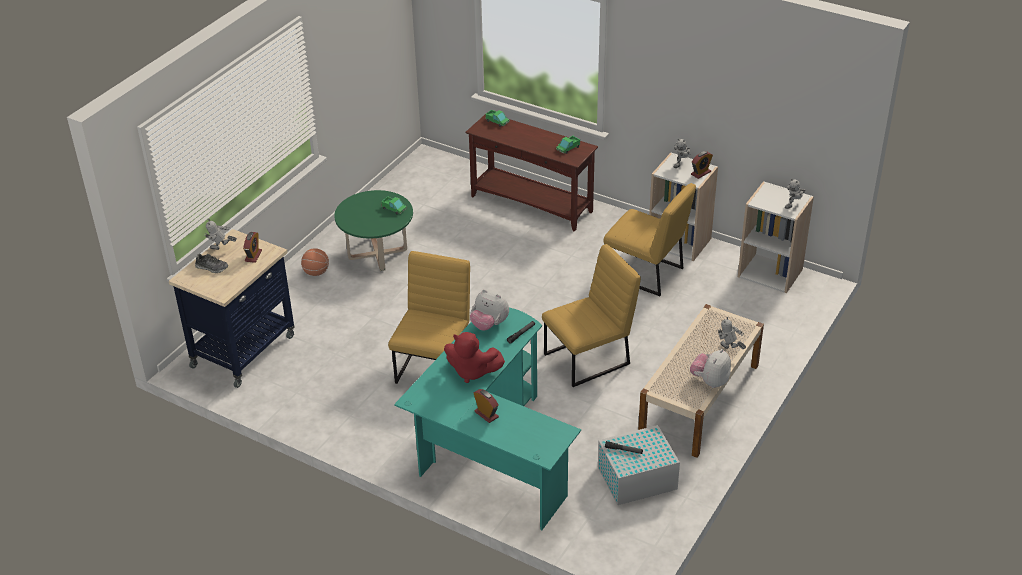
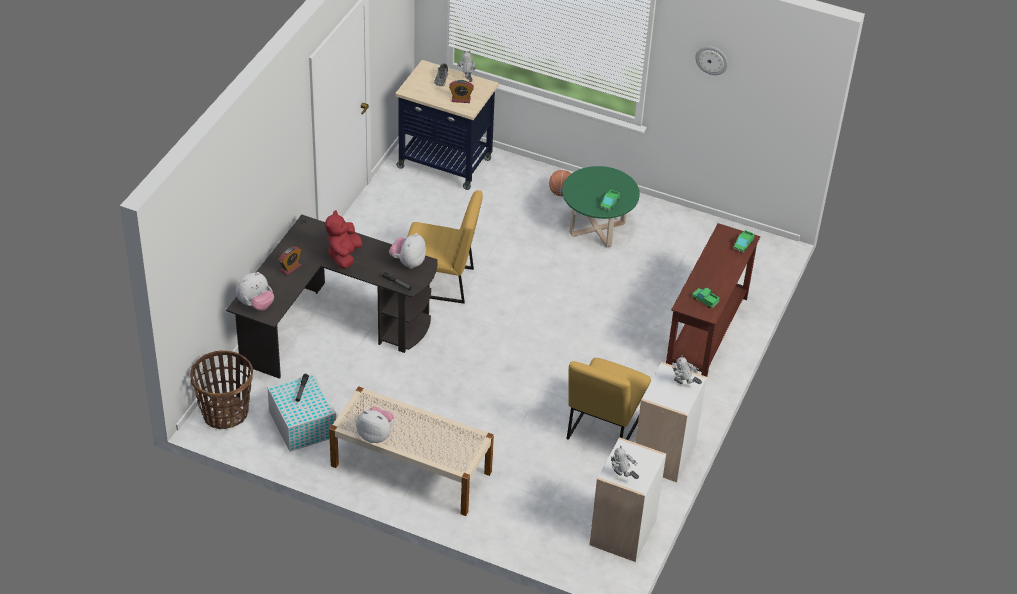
camera: 80 degrees right, 5 degrees up
(345, 36) = (712, 60): none -> wall clock
(488, 452) = (330, 325): turquoise desk -> black desk
(544, 443) = (256, 304): none -> plush toy
(589, 358) = (461, 387): yellow chair -> none
(618, 543) = (225, 413): none -> basket
(701, 173) = (670, 401): alarm clock -> none
(729, 350) = (422, 450): toy robot -> none

